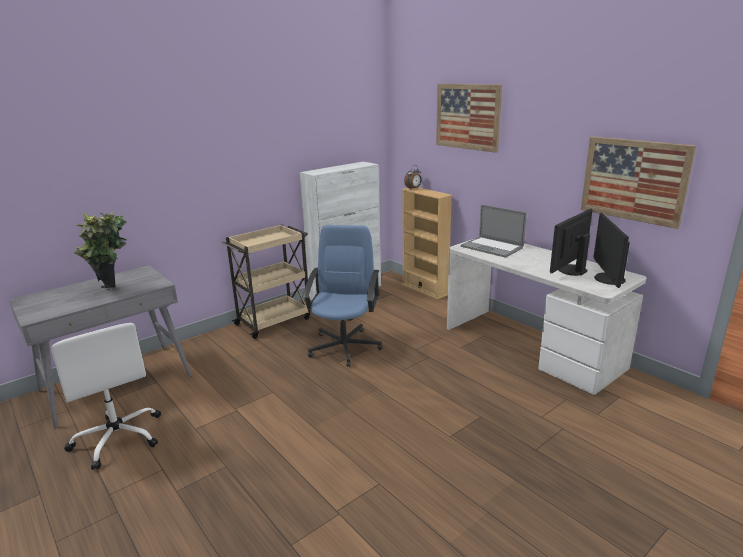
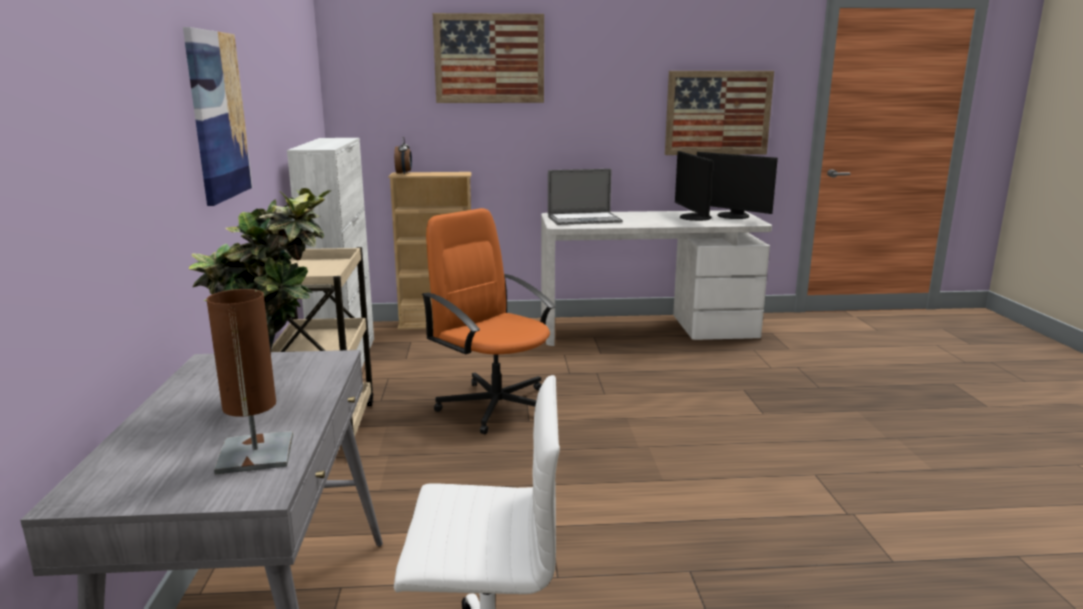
camera: 55 degrees left, 5 degrees down
(60, 307) = (255, 454): none -> brown table lamp
(210, 160) = (217, 116): none -> picture
(345, 346) = (495, 405): blue office chair -> orange office chair

